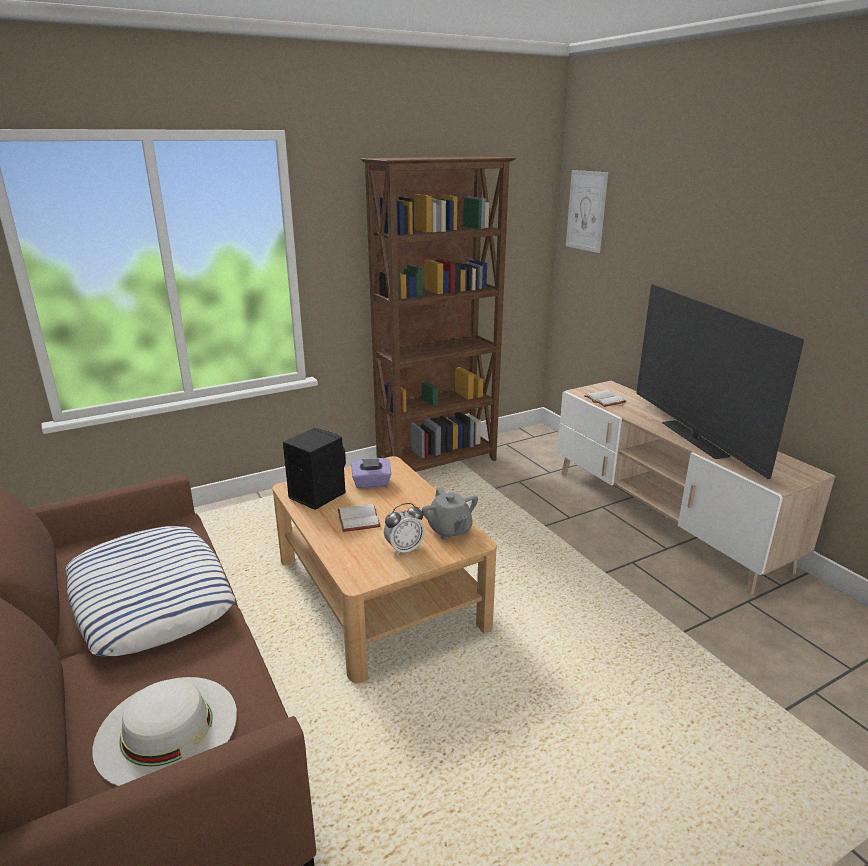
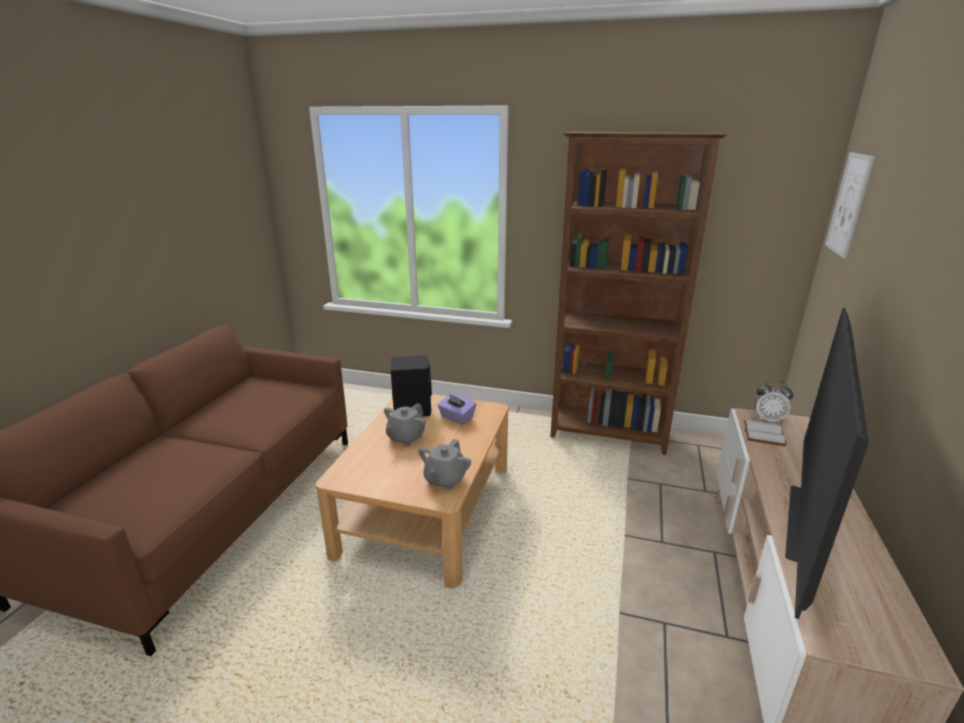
camera: 45 degrees right, 0 degrees up
(150, 597) = (234, 425): pillow -> none
(167, 729) = (123, 498): white hat -> none
(357, 519) = (405, 438): white book -> grey teapot
(404, 549) = (394, 475): alarm clock -> alarm clock (768, 419)

